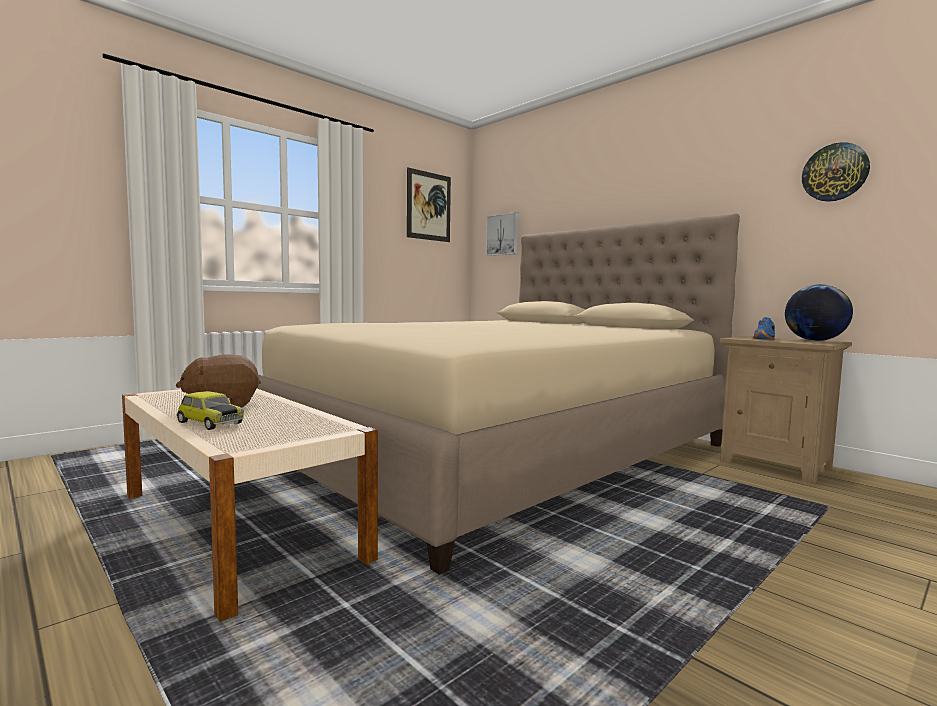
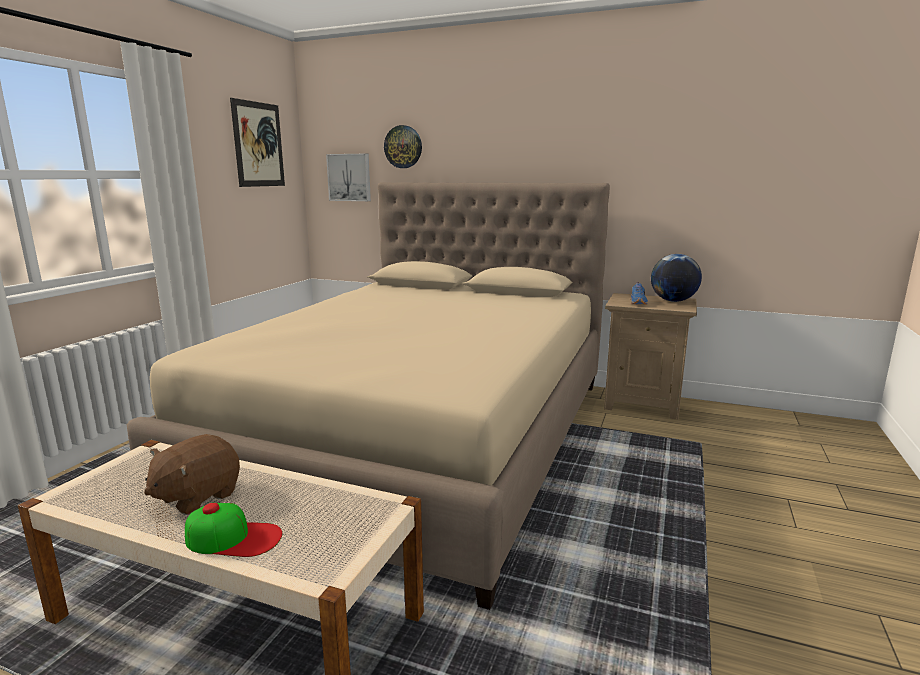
camera: 25 degrees left, 10 degrees up
(209, 423) = (234, 538): toy car -> cap
(835, 172) = (686, 153): wall clock -> wall clock (403, 147)

